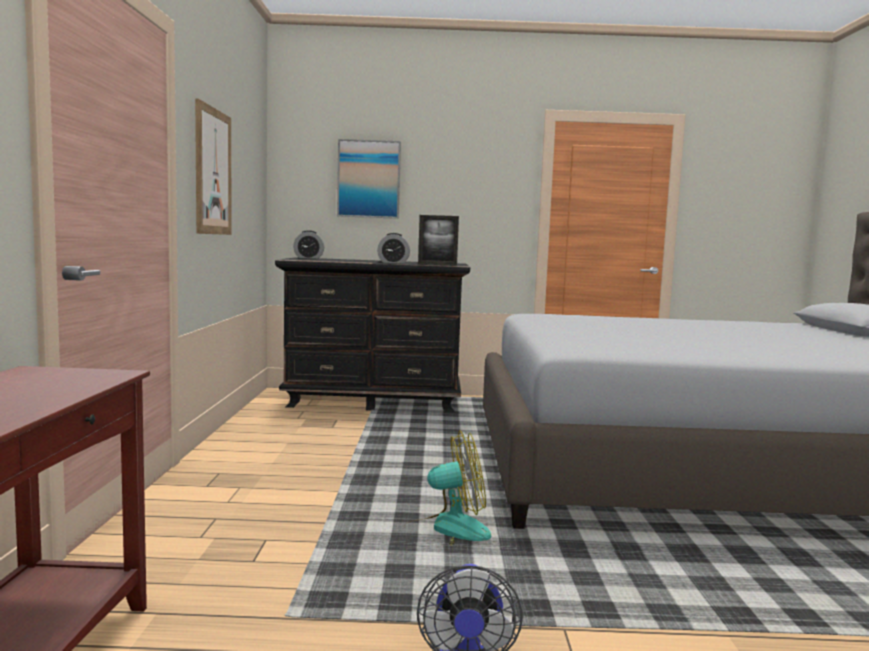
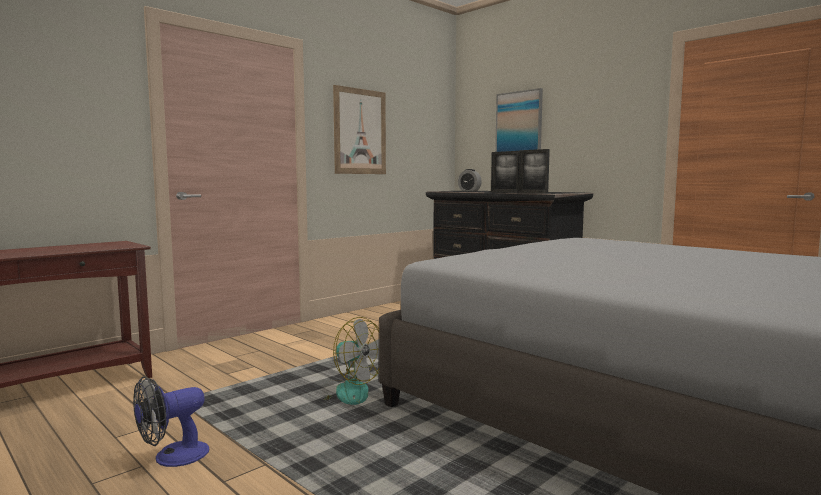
camera: 45 degrees right, 0 degrees up
(393, 262) = (504, 192): alarm clock -> picture frame

